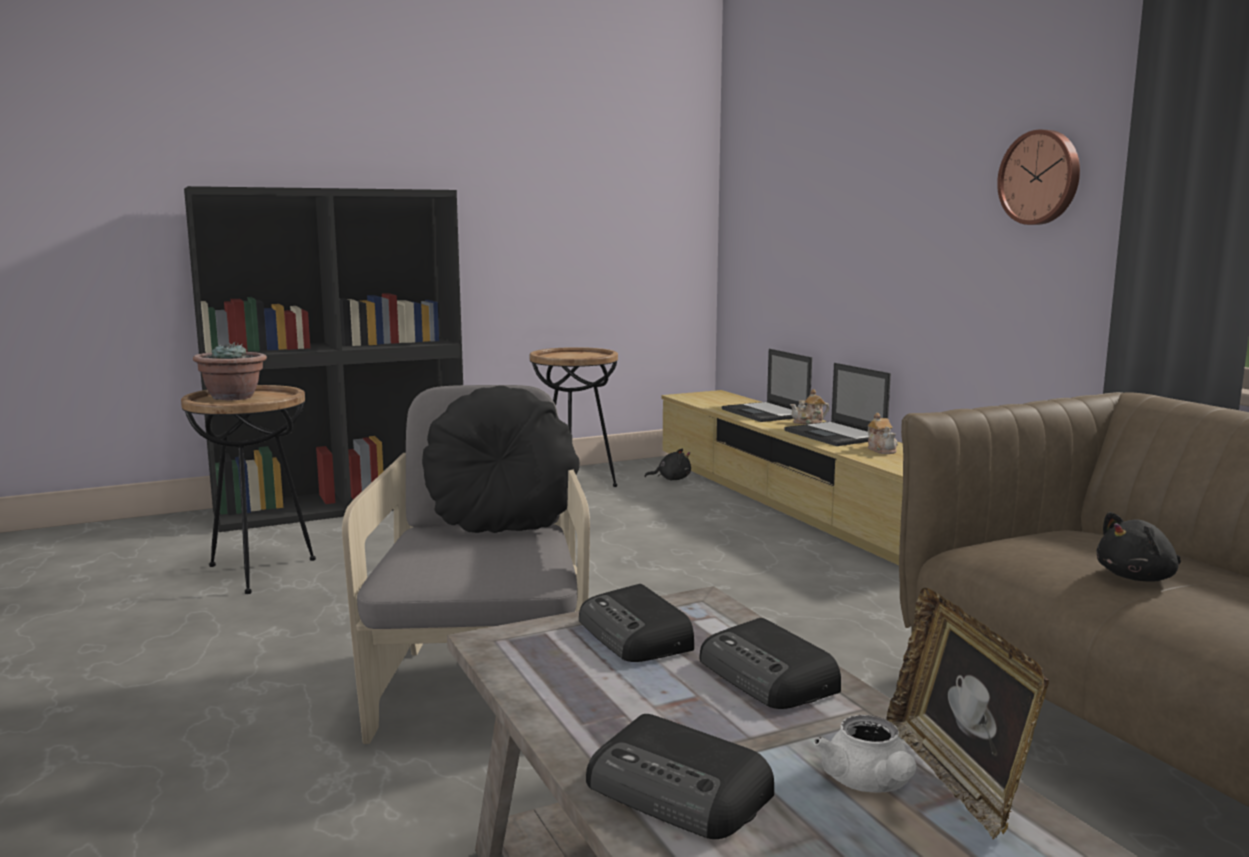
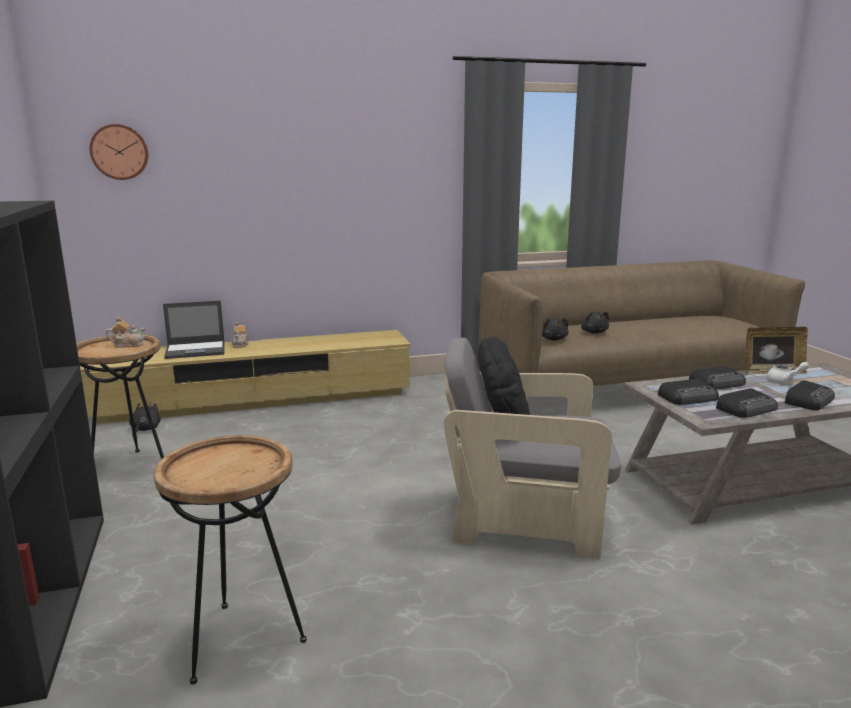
camera: 80 degrees left, 5 degrees up
(233, 397) = (212, 472): potted plant -> none
(578, 691) = (747, 409): none -> radio
(836, 435) = (284, 344): laptop -> none
(882, 450) = (331, 340): teapot -> teapot (128, 345)
(1022, 546) = (553, 339): none -> black plush toy
(1041, 177) = (399, 175): wall clock -> wall clock (119, 152)

